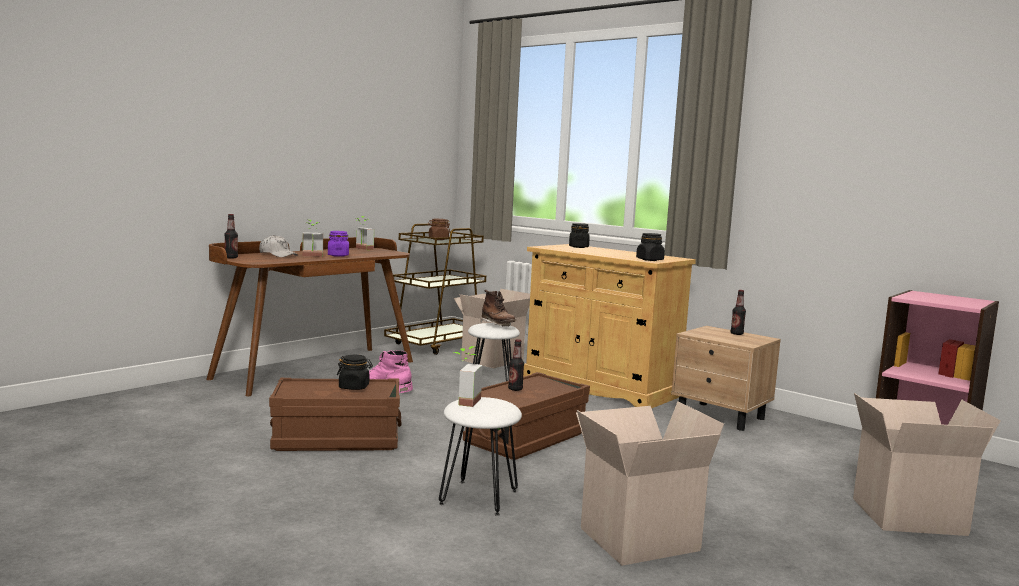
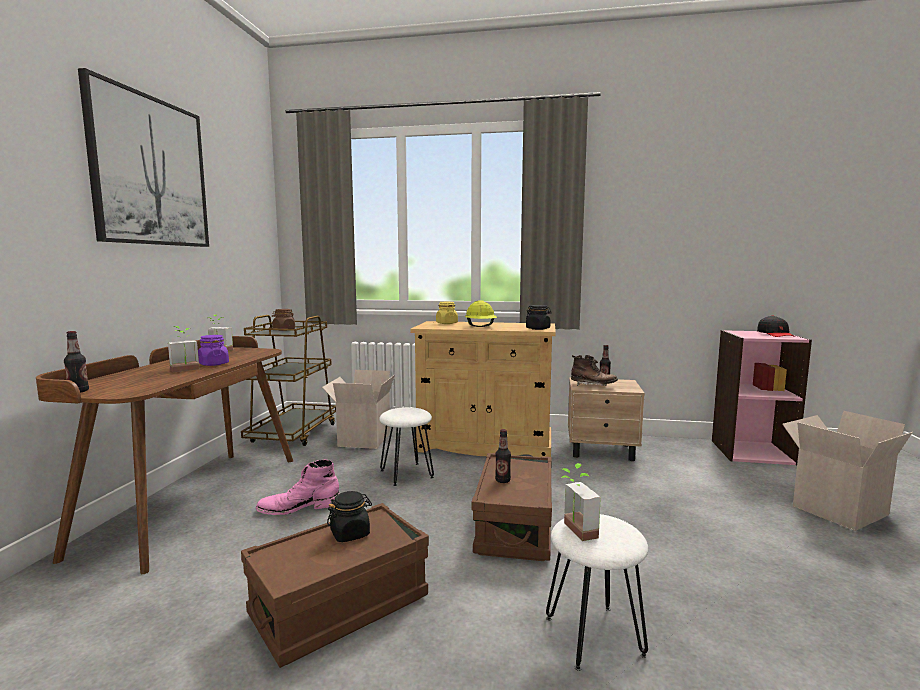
camera: 30 degrees left, 0 degrees up
(277, 255) = (136, 375): white cap -> none
(321, 92) = (150, 171): none -> picture
(497, 325) = (408, 410): brown boot -> brown boot (593, 386)
(578, 247) = (446, 323): black jar -> yellow jar
(599, 252) = (481, 327): none -> yellow hard hat
(639, 537) = (777, 624): cardboard box -> none
(962, 301) = (775, 334): none -> black cap

